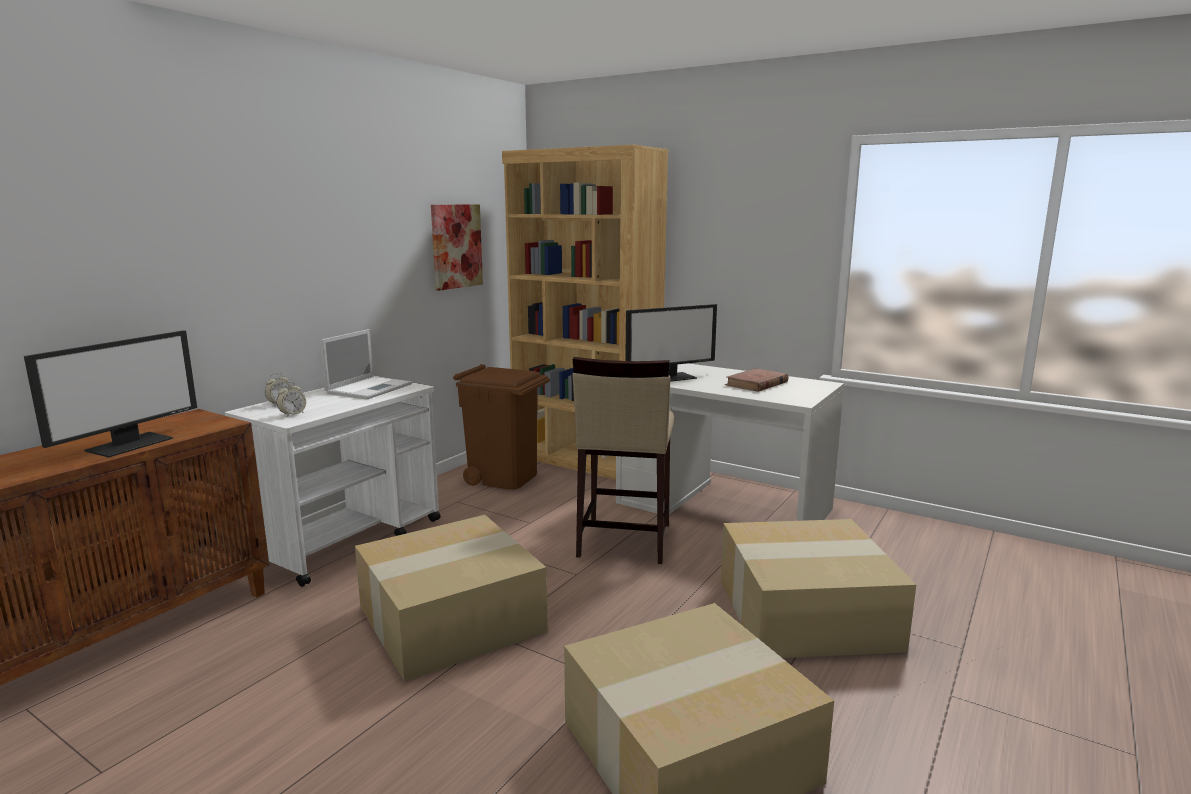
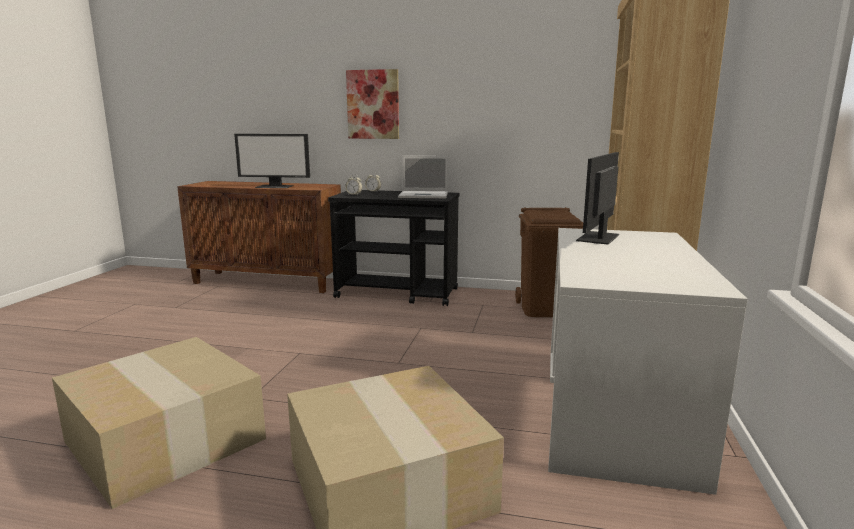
camera: 70 degrees right, 0 degrees up
(350, 539) = (398, 293): white cart -> black cart
(452, 617) = (316, 337): cardboard box -> none
(456, 246) = (568, 100): picture -> picture (373, 104)
(623, 540) = (474, 370): beige stool -> none
(670, 377) = (599, 238): monitor -> monitor turned 75 degrees clockwise
(756, 384) = (638, 263): brown book -> none

